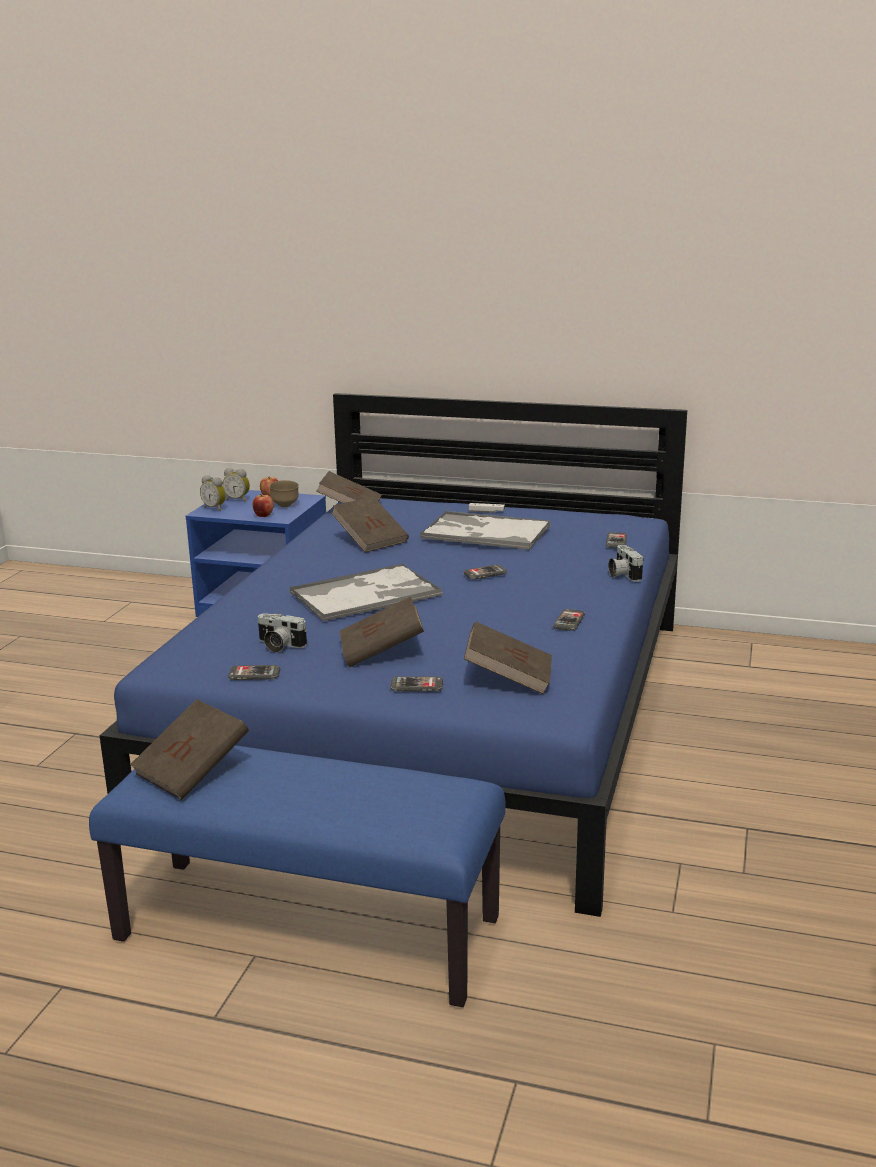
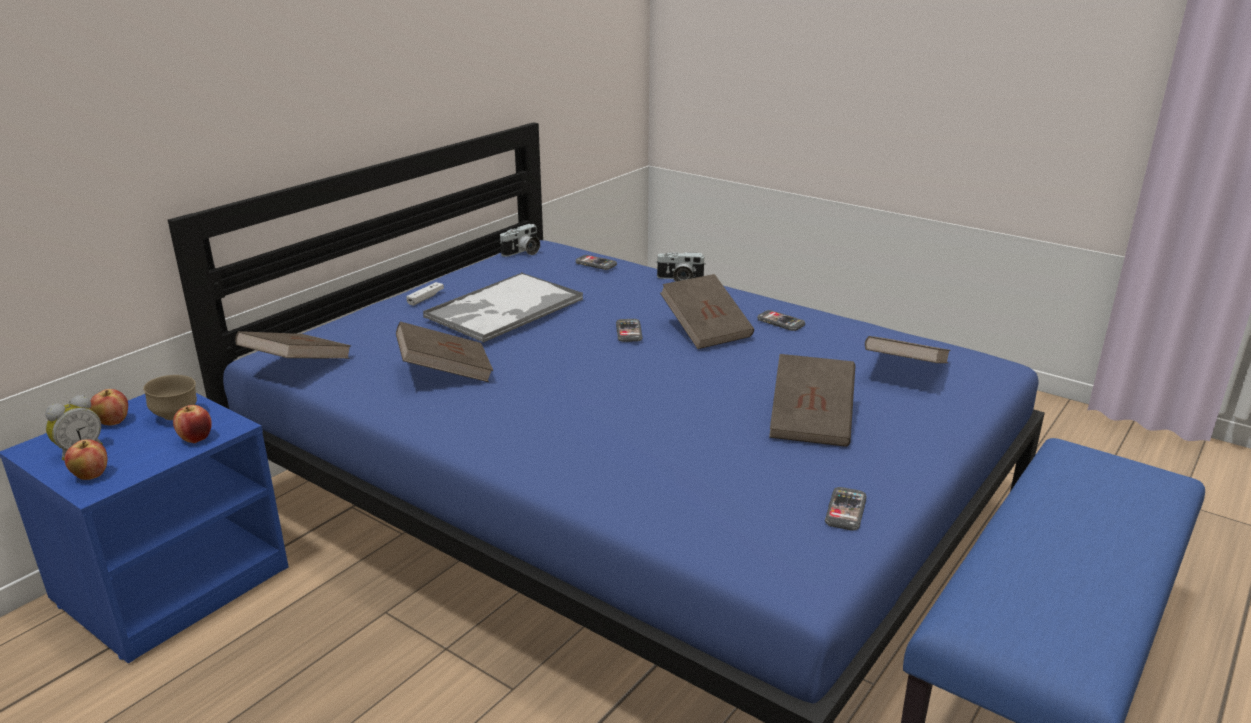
camera: 70 degrees left, 5 degrees up
(192, 771) = (1047, 609): brown book -> brown book (706, 330)
(215, 508) = (91, 475): alarm clock -> apple
(279, 645) = (763, 481): camera -> camera (523, 252)
(366, 594) = (636, 402): tray -> none
(416, 686) = (913, 416): phone -> none

